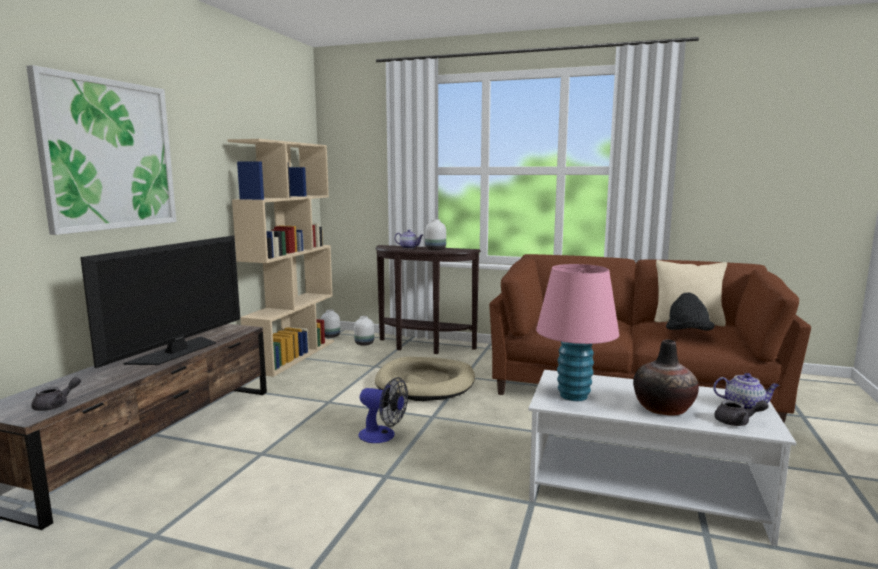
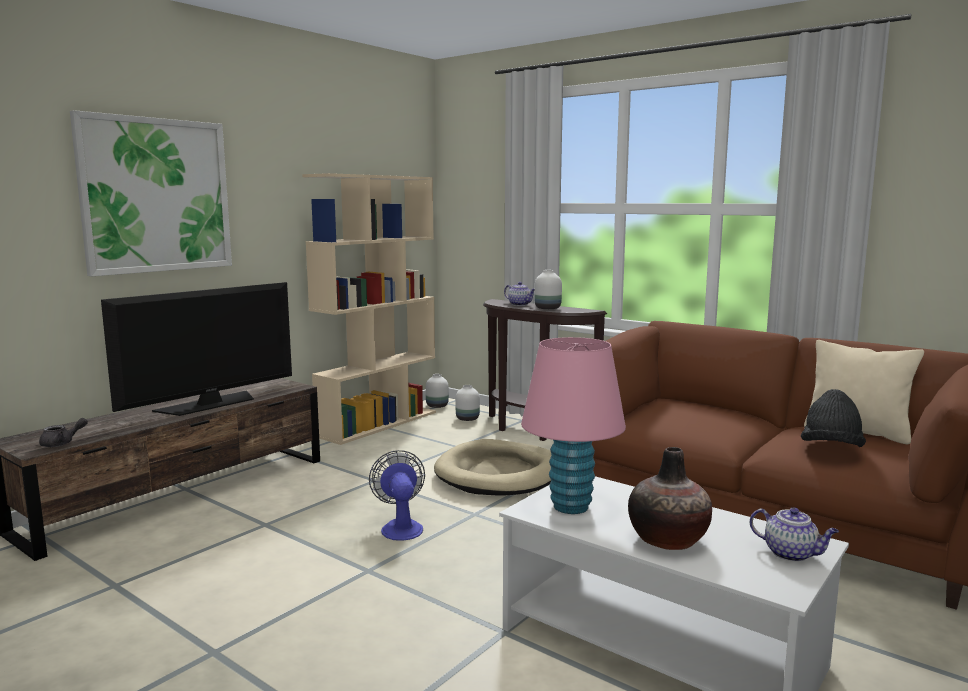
camera: 20 degrees right, 0 degrees up
(383, 436) = (400, 527): fan -> fan turned 150 degrees counterclockwise
(737, 422) = (750, 572): grey teapot -> none

